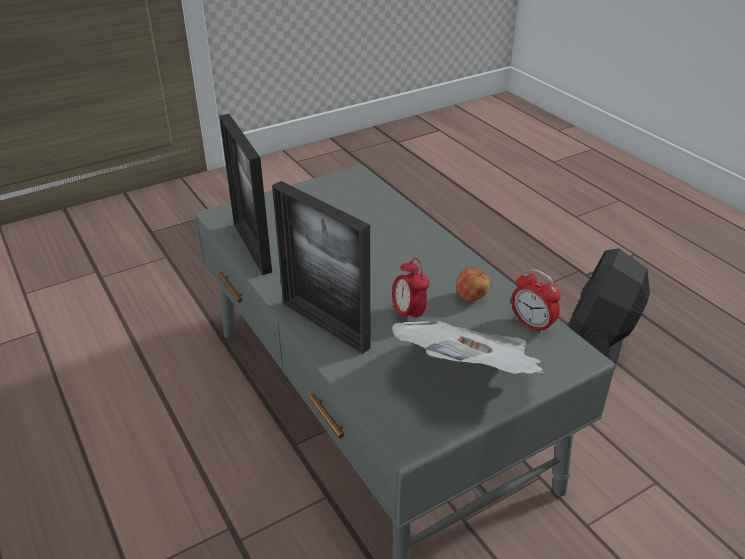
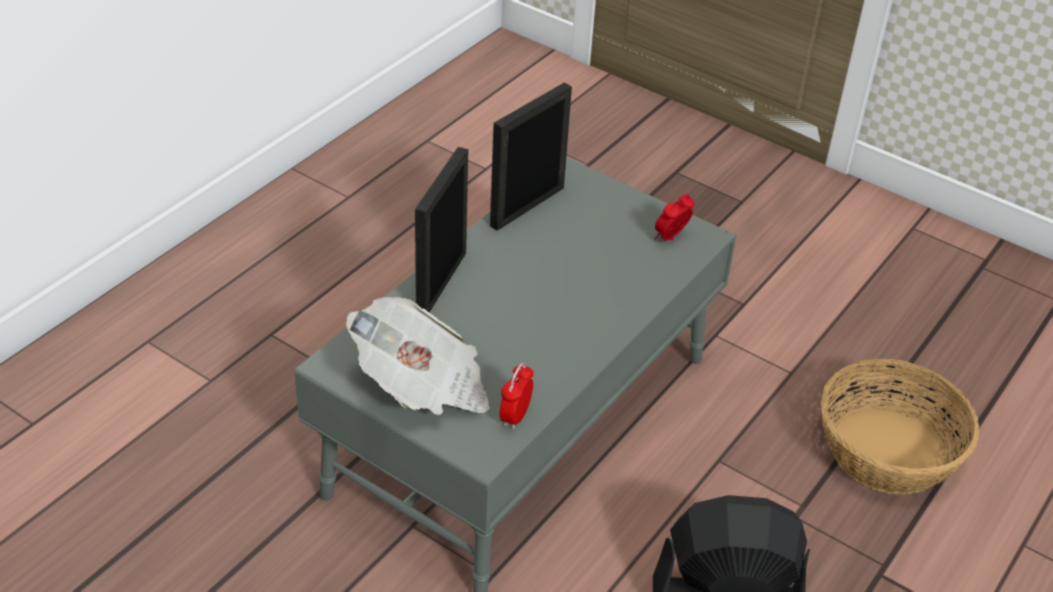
camera: 65 degrees right, 5 degrees up
(408, 314) = (484, 330): alarm clock -> alarm clock (670, 238)
(471, 297) = (535, 367): apple -> none
(484, 236) = (888, 451): none -> basket

